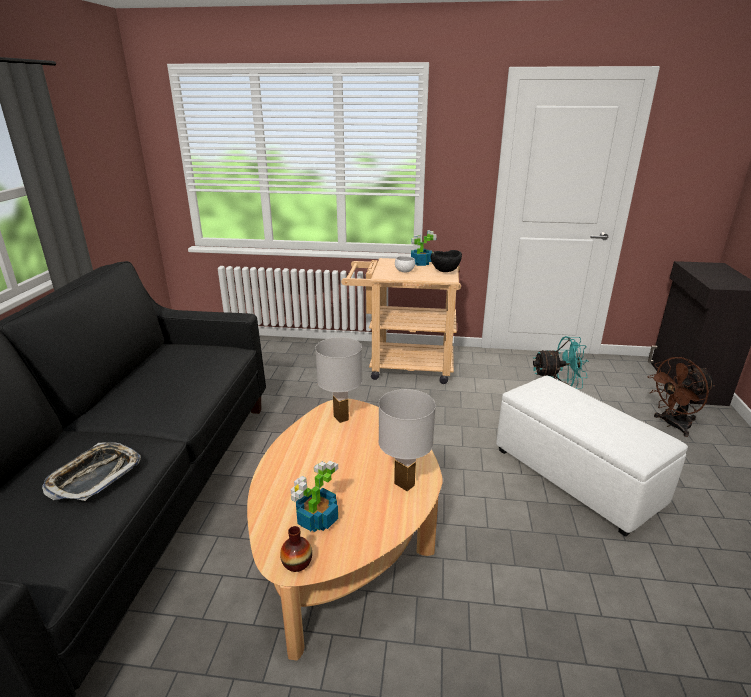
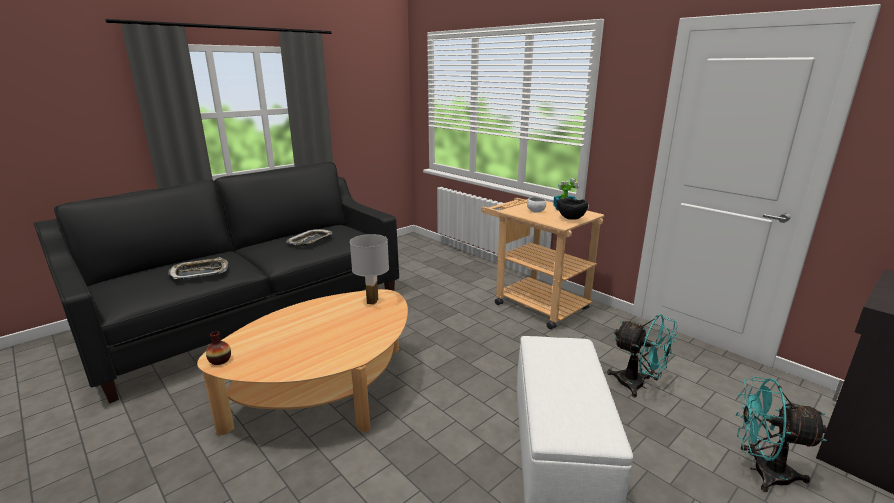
camera: 40 degrees right, 5 degrees down
(175, 376) = (310, 241): none -> tray
(316, 519) = (263, 346): potted plant -> none
(405, 484) = (338, 354): white table lamp -> none
(672, 425) = (761, 471): brown fan -> turquoise fan

